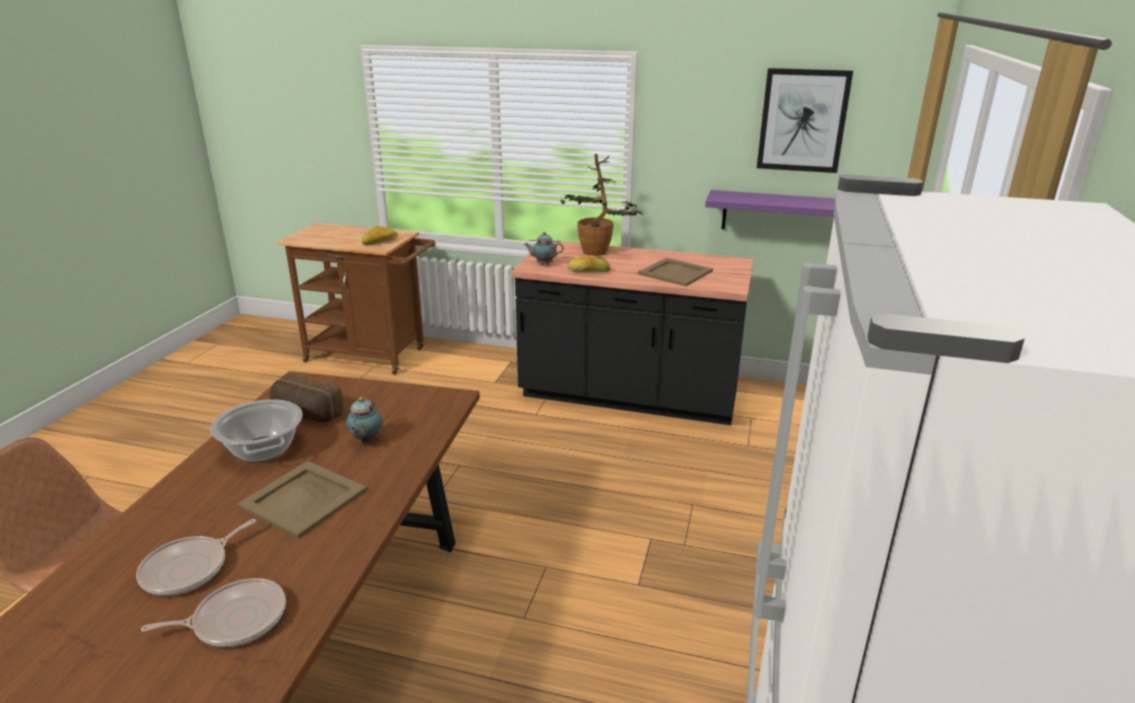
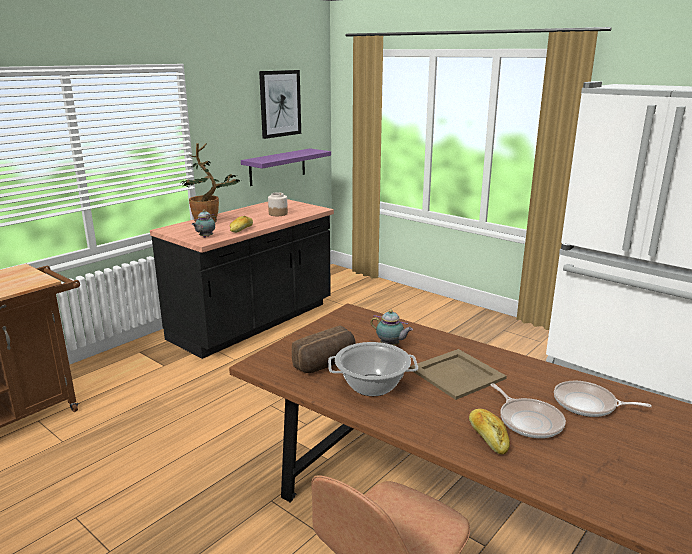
camera: 65 degrees left, 5 degrees down
(235, 619) = (588, 404): frying pan -> frying pan turned 75 degrees counterclockwise
(380, 242) = (23, 279): bread -> bread (488, 437)
(676, 272) = (278, 214): beige tray -> jar

